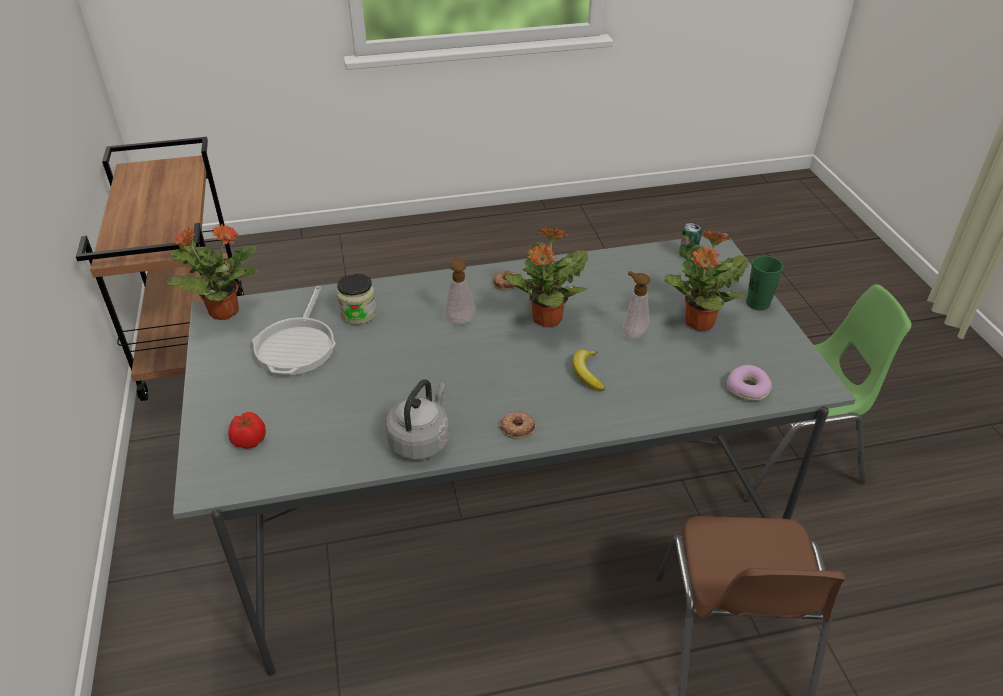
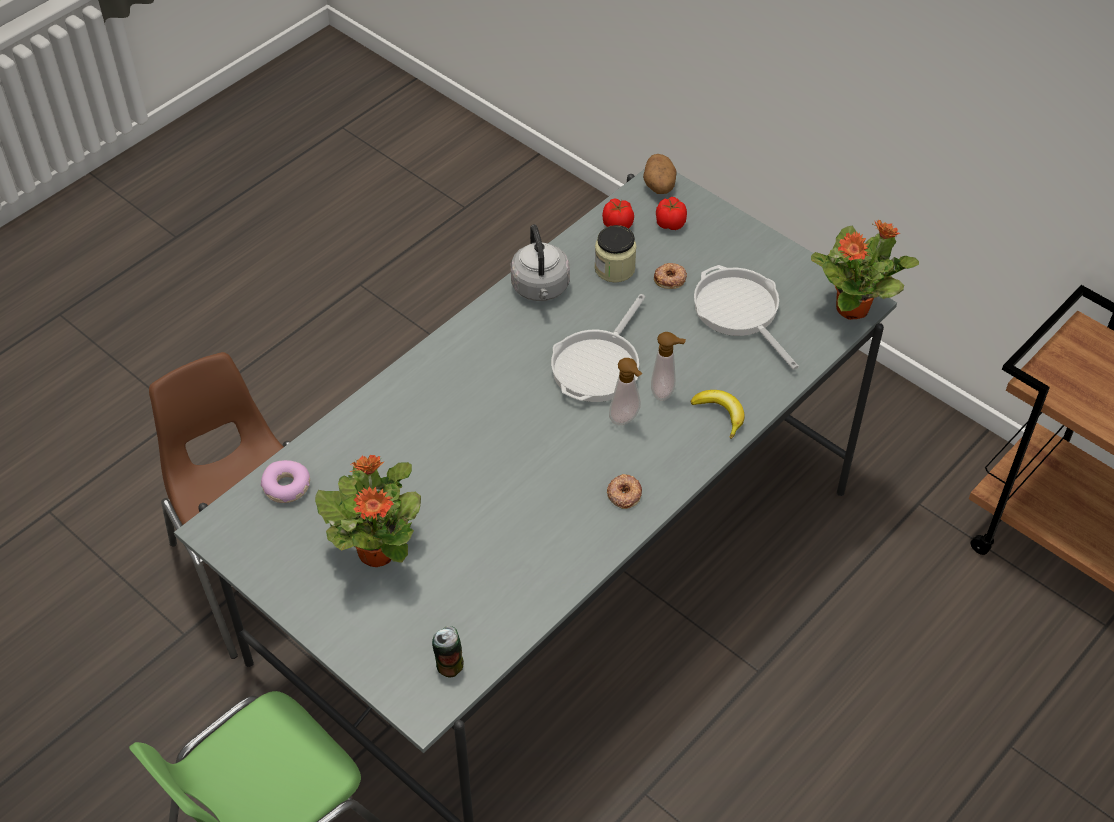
camera: 145 degrees right, 10 degrees up
(210, 481) = (659, 186): none -> potato
(291, 465) = (617, 224): none -> tomato
(358, 314) = (729, 372): jar -> jar (614, 268)
(440, 360) = (599, 365): none -> frying pan
(517, 427) = (472, 338): donut -> donut (670, 279)
(546, 319) = (540, 467): potted plant -> none
(587, 373) = (452, 423): banana -> banana (720, 414)
(632, 333) = (439, 496): soap dispenser -> soap dispenser (665, 392)
(757, 303) = (323, 621): green cup -> none

